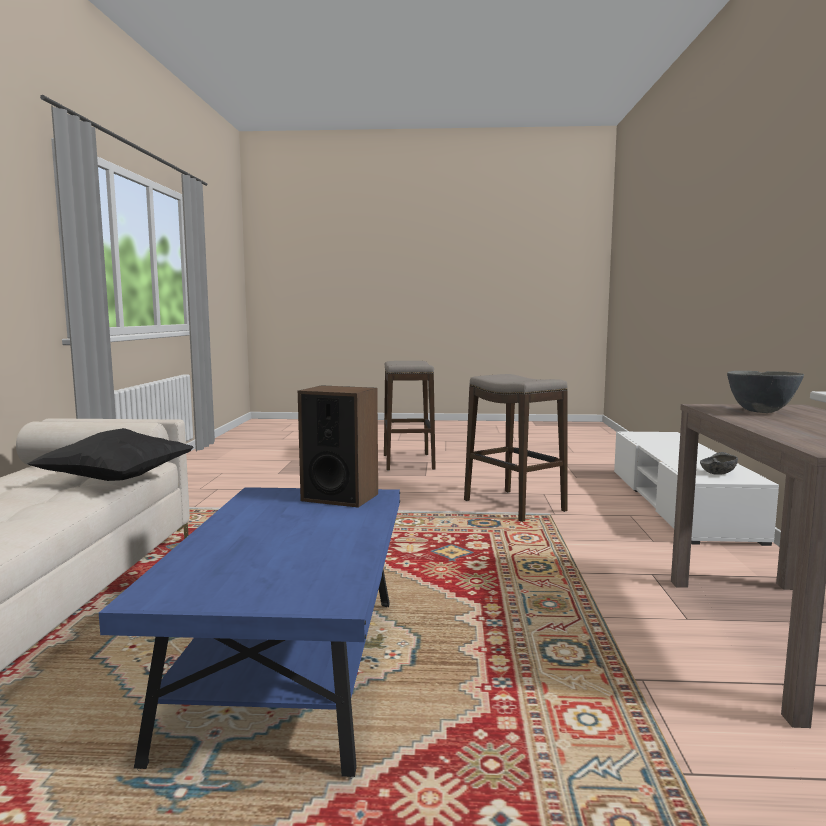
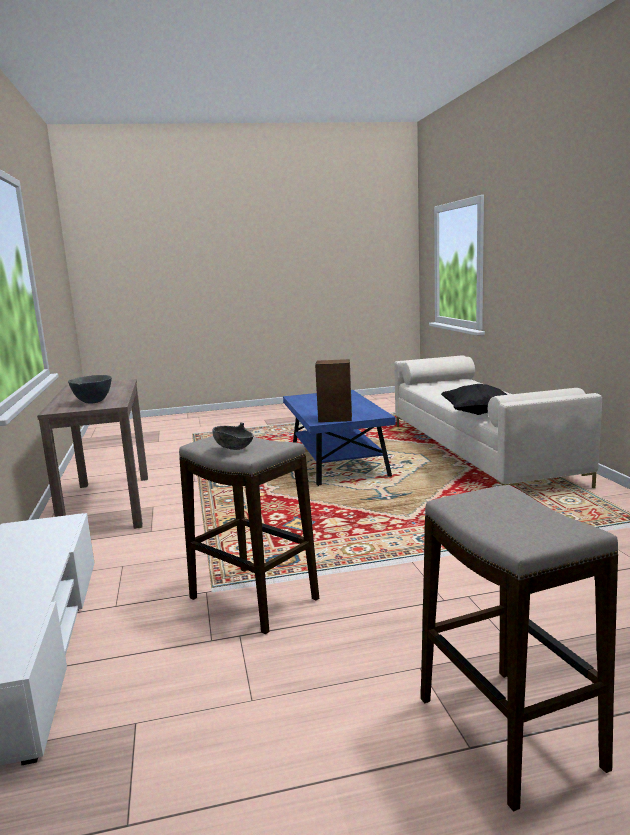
camera: 165 degrees right, 5 degrees up
(717, 473) = (37, 532): grey bowl -> grey bowl (234, 448)

